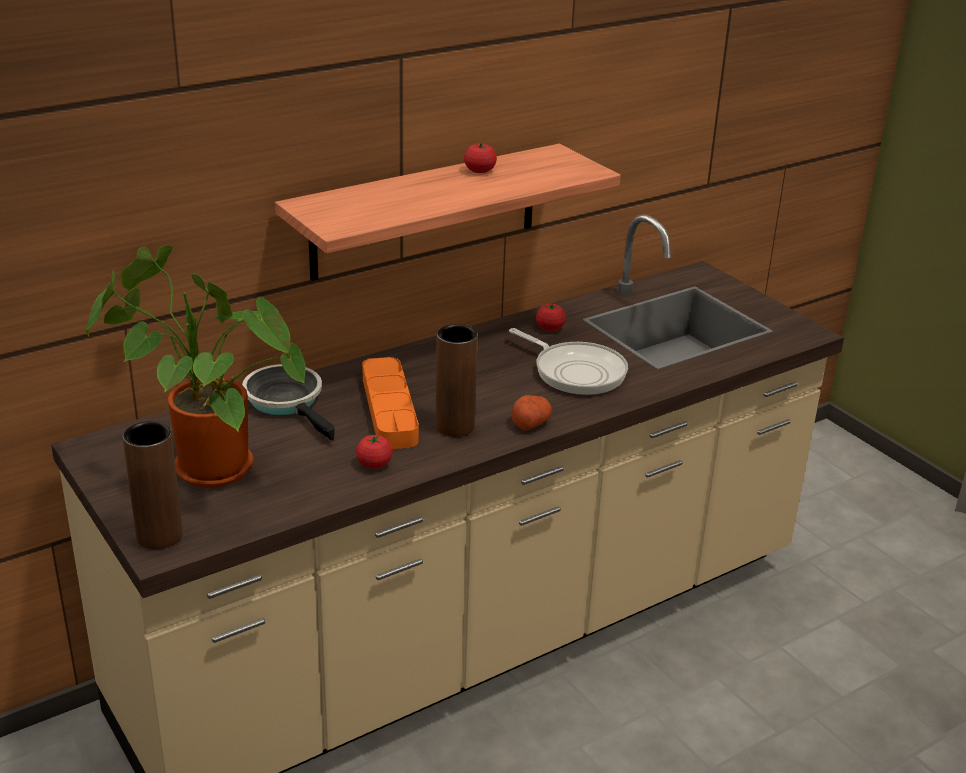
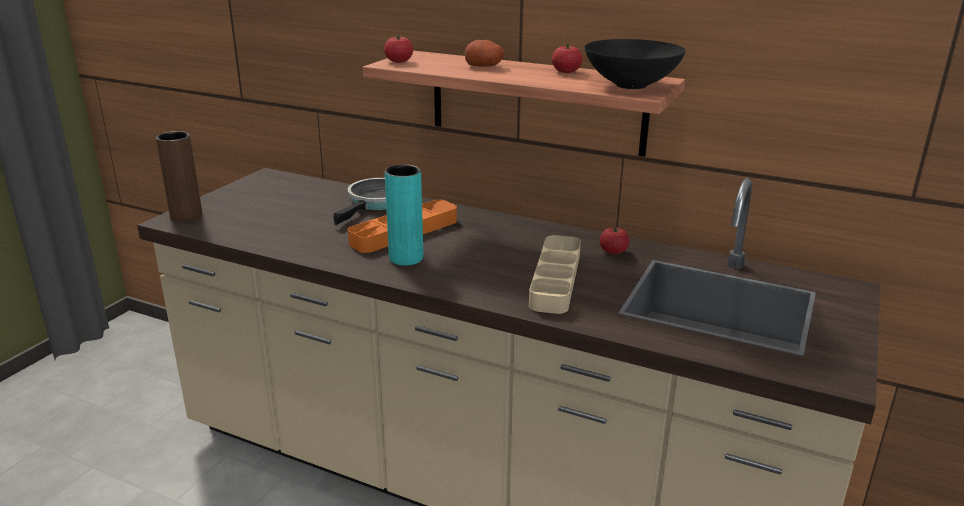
camera: 60 degrees right, 5 degrees down
(204, 469) = (271, 205): potted plant -> none
(374, 464) = (324, 247): tomato -> tomato (399, 61)
(454, 427) = (406, 258): brown vase -> turquoise vase
(530, 423) = (446, 283): potato -> potato (485, 66)
(561, 166) = (632, 85): none -> black bowl
(575, 372) = (555, 279): frying pan -> beige tray

